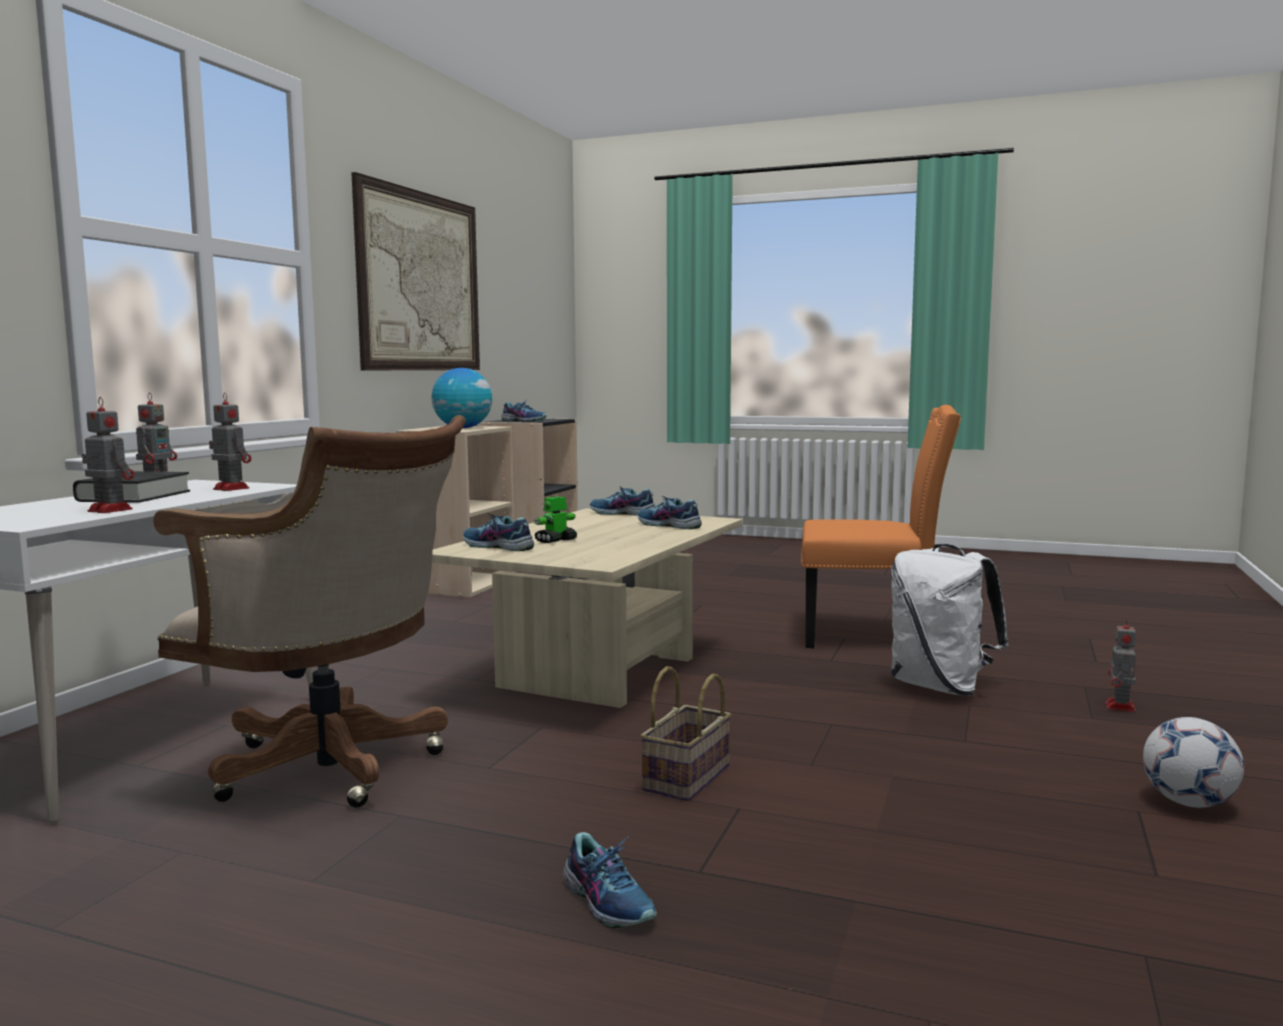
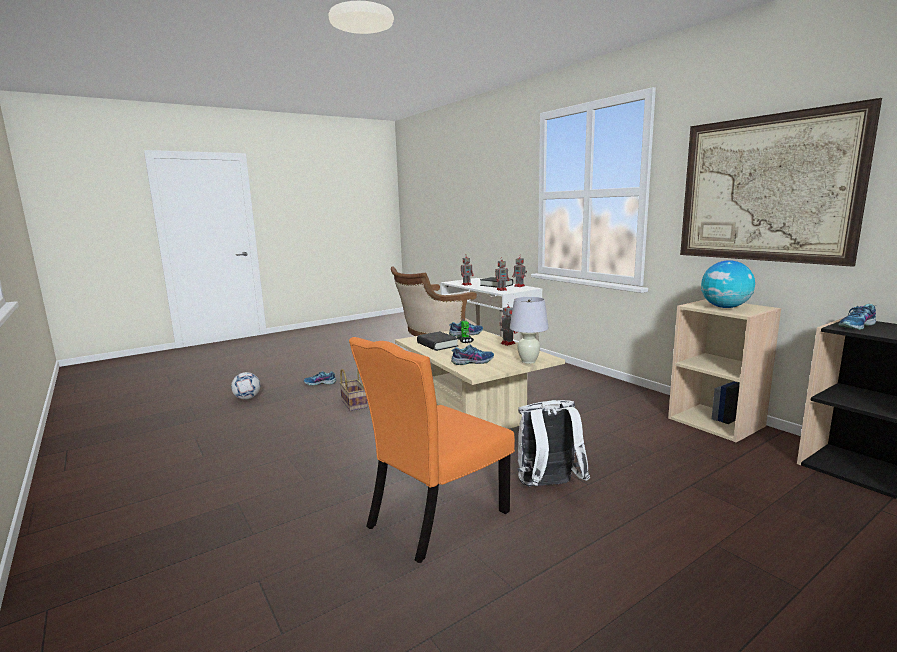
camera: 125 degrees right, 5 degrees up
(607, 547) = (437, 344): none -> black book
(622, 514) = (528, 361): shoe -> white table lamp
(941, 687) = (331, 485): white backpack -> white backpack (548, 487)
(1120, 707) = (223, 521): toy robot -> toy robot (507, 343)
(1188, 803) = (183, 468): football -> football (247, 398)

